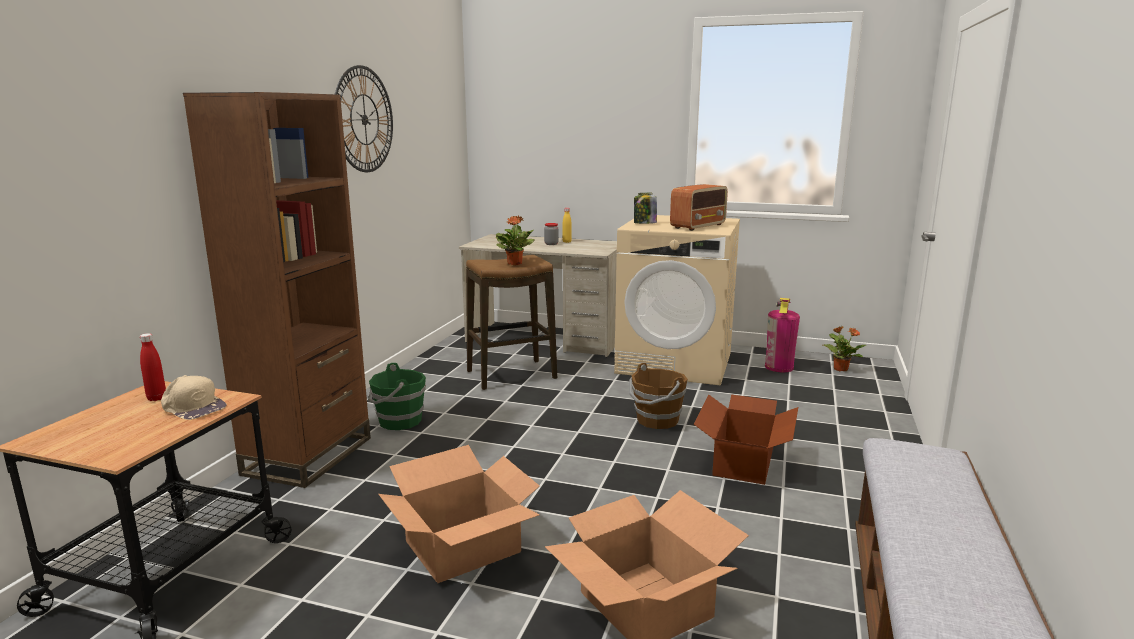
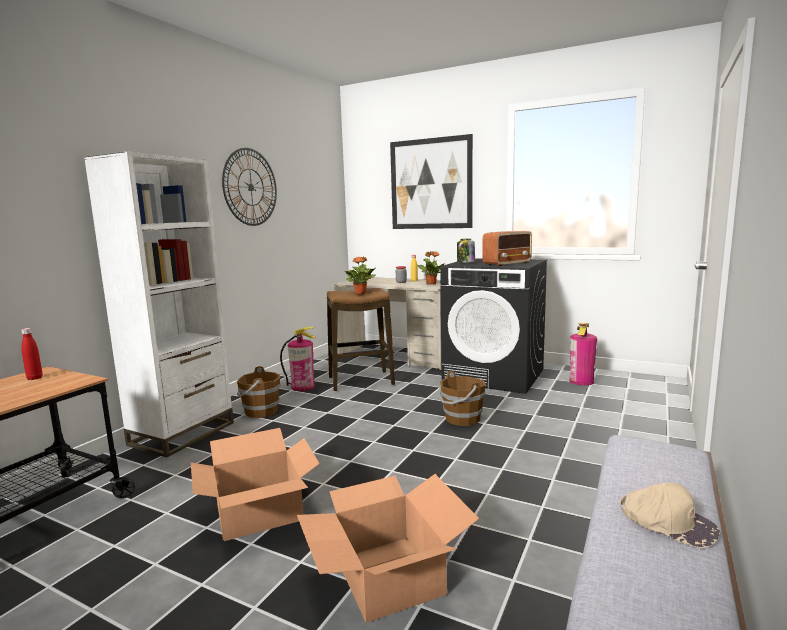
camera: 10 degrees right, 5 degrees down
(193, 406) = (52, 384): beige cap -> beige cap (667, 521)
(308, 456) = (182, 434): brown bookcase -> white bookcase
(398, 421) = (260, 412): green bucket -> brown bucket
(438, 385) = (303, 387): none -> fire extinguisher
(588, 114) = (430, 184): none -> picture
(675, 363) = (494, 375): beige washing machine -> black washing machine
(744, 461) = (525, 455): cardboard box -> none
(840, 369) = (635, 384): potted plant -> potted plant (431, 283)

